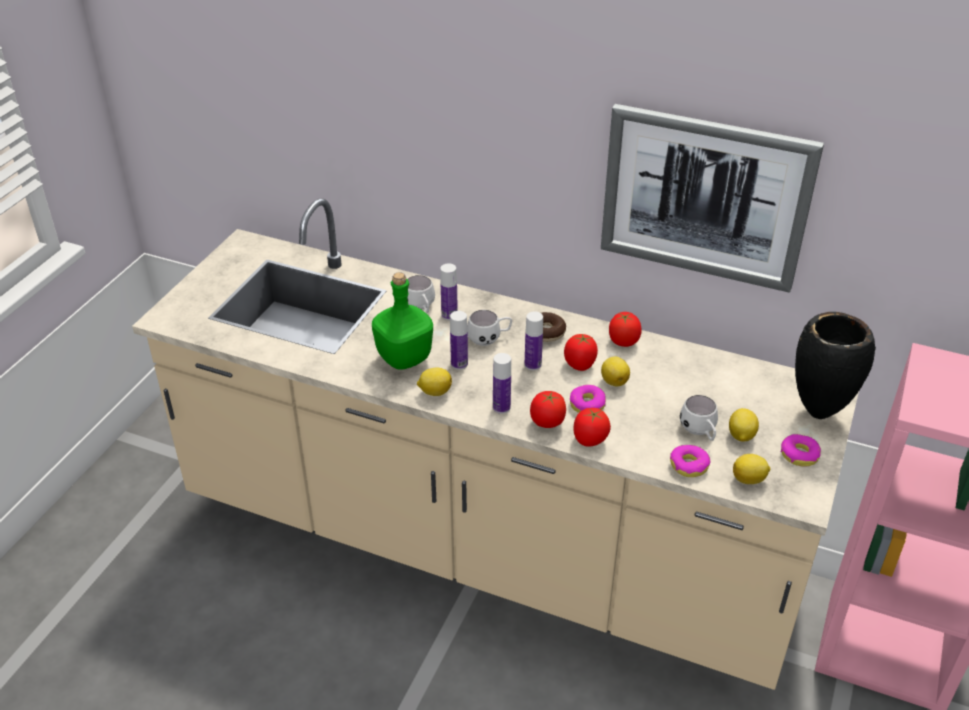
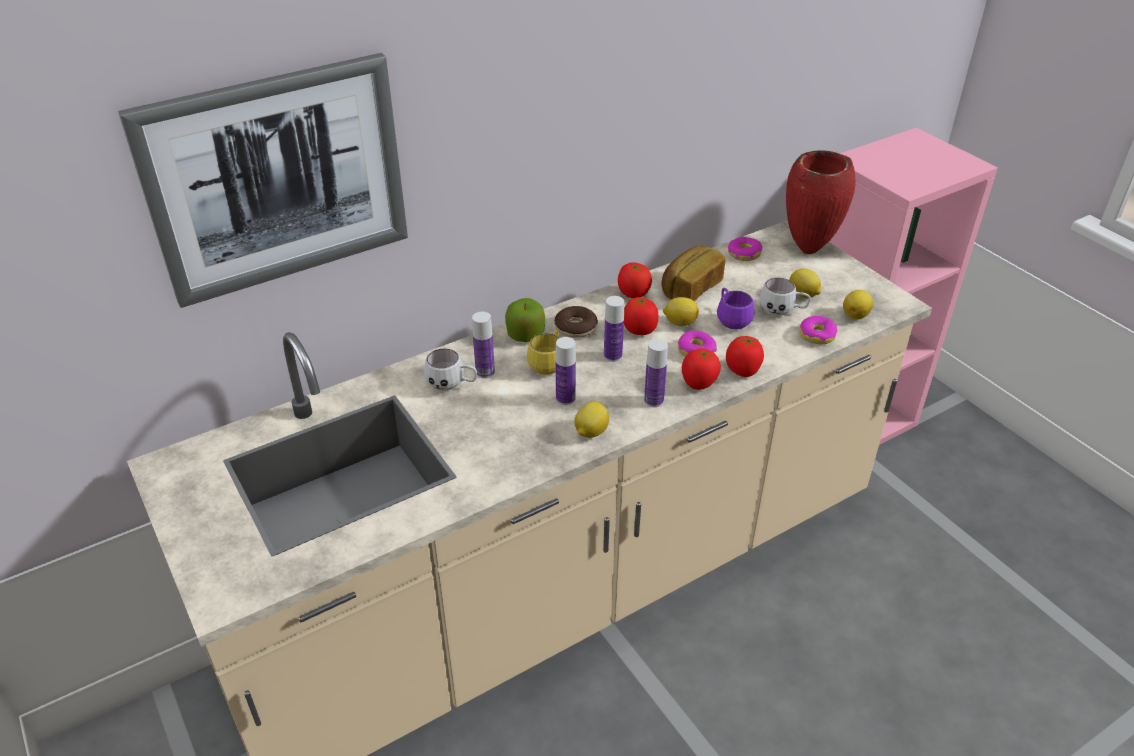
camera: 55 degrees left, 0 degrees up
(403, 357) = (516, 430): green bottle -> none
(489, 339) = (548, 364): white mug -> yellow mug
(510, 313) = (525, 335): none -> apple
(651, 407) = (731, 320): none -> purple mug
(667, 368) = (690, 289): none -> bread
(705, 197) = (665, 112): picture -> picture (277, 179)
(799, 455) = (846, 280): donut -> donut (743, 254)
(817, 414) = (808, 251): black vase -> red vase

